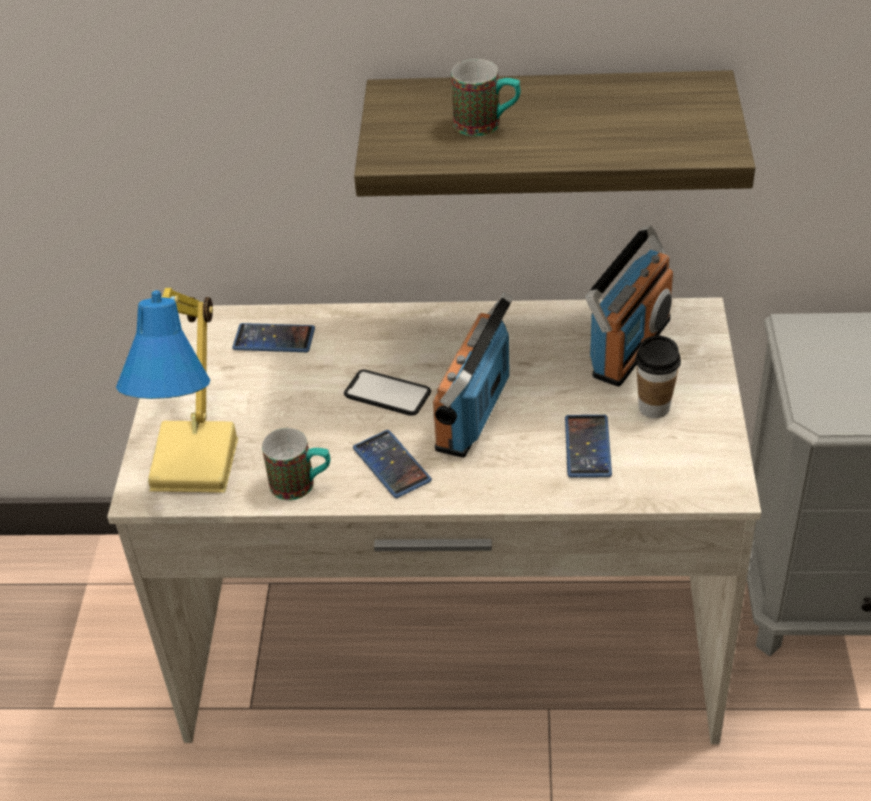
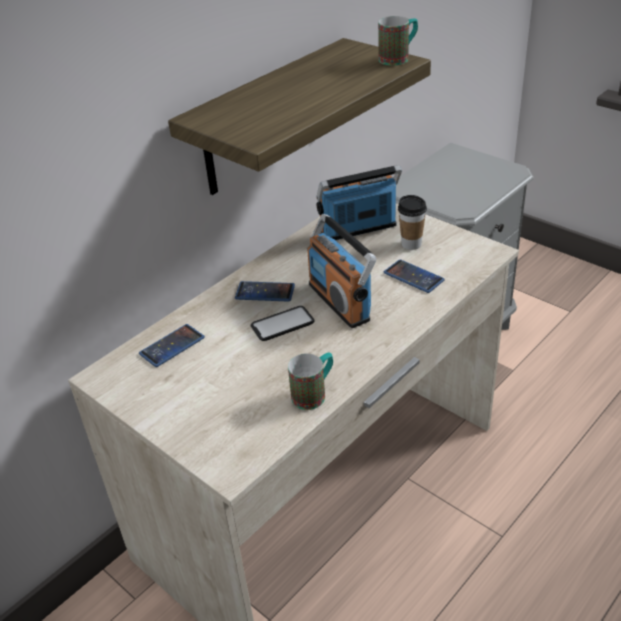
camera: 50 degrees left, 5 degrees down
(198, 463) = (237, 430): table lamp -> none
(392, 464) = (342, 349): phone -> phone (265, 292)
(487, 125) = (280, 103): mug -> mug (399, 58)
(629, 347) = (358, 230): radio -> radio turned 90 degrees counterclockwise

